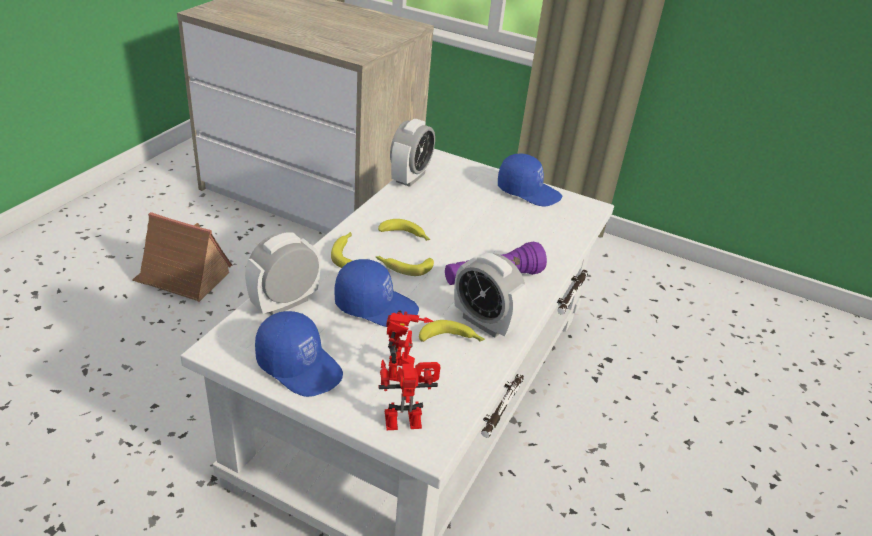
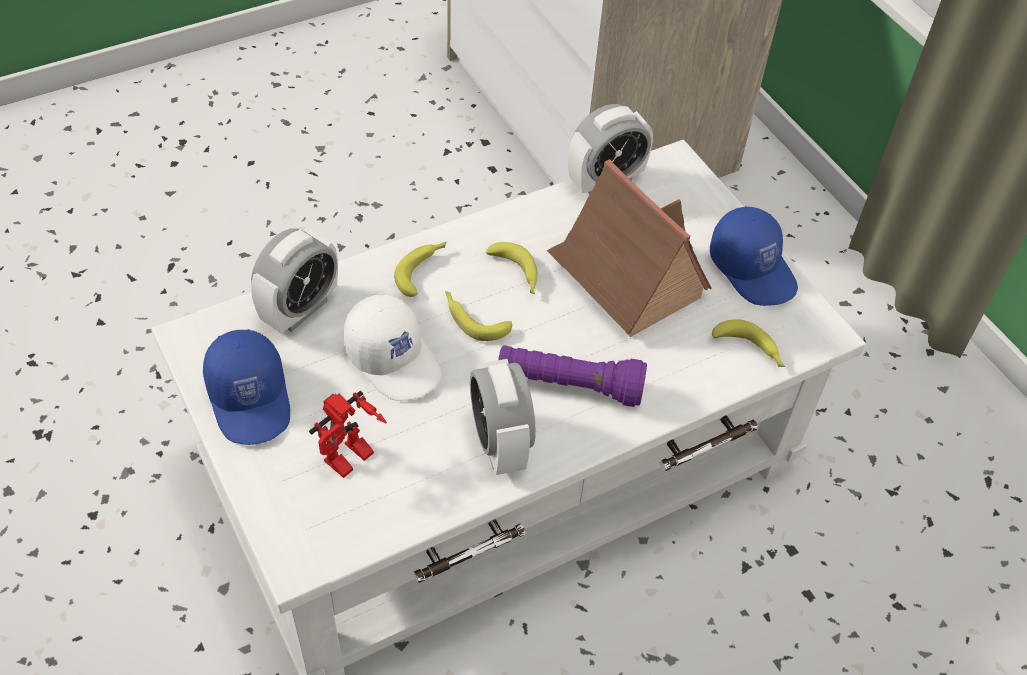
camera: 35 degrees right, 15 degrees up
(183, 277) = (344, 185): toy house -> toy house (625, 277)
(285, 303) = (300, 309): alarm clock -> alarm clock turned 135 degrees clockwise
(376, 305) = (394, 359): blue cap -> white cap
(405, 416) = (305, 515): toy robot -> none
(452, 340) = (439, 447): banana -> banana (750, 350)

